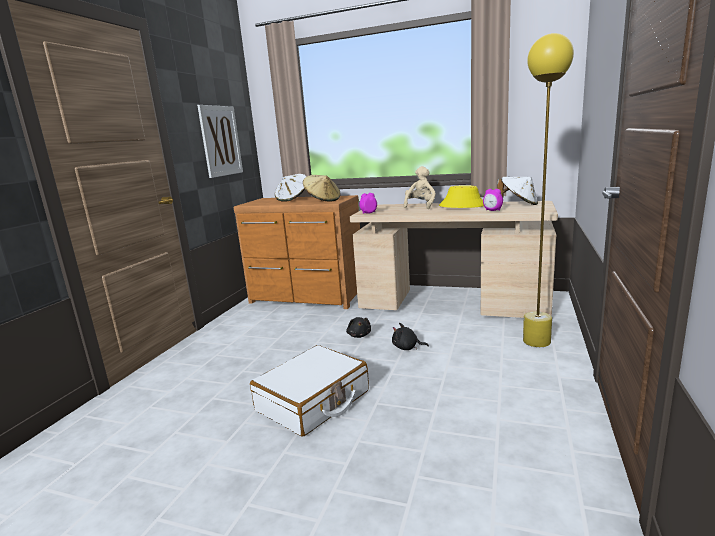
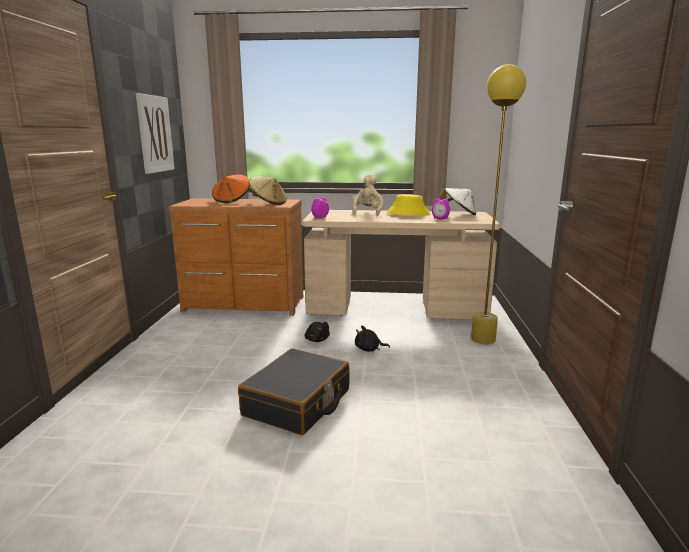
camera: 15 degrees left, 0 degrees up
(292, 199) = (232, 201): white hat -> orange hat
(313, 401) = (298, 403): white suitcase -> black suitcase

